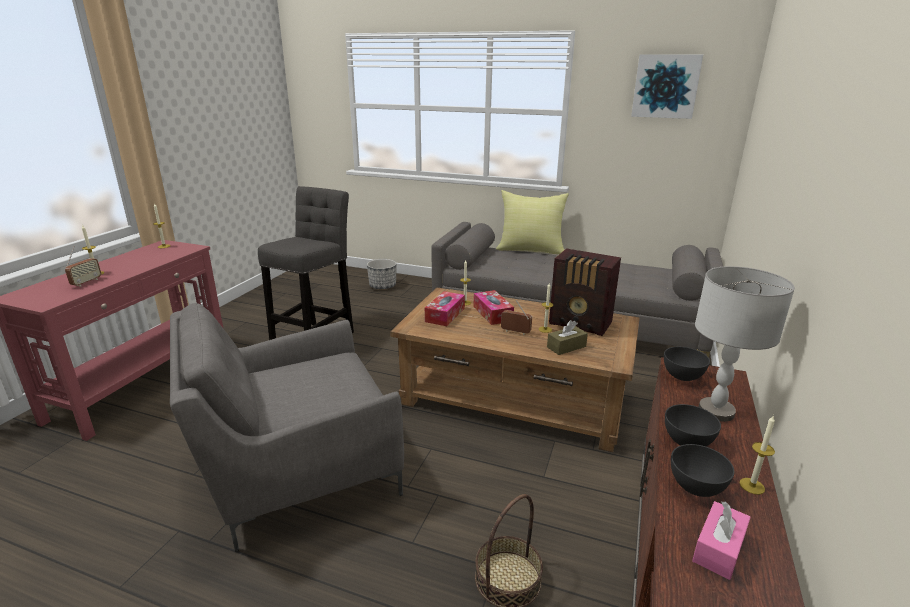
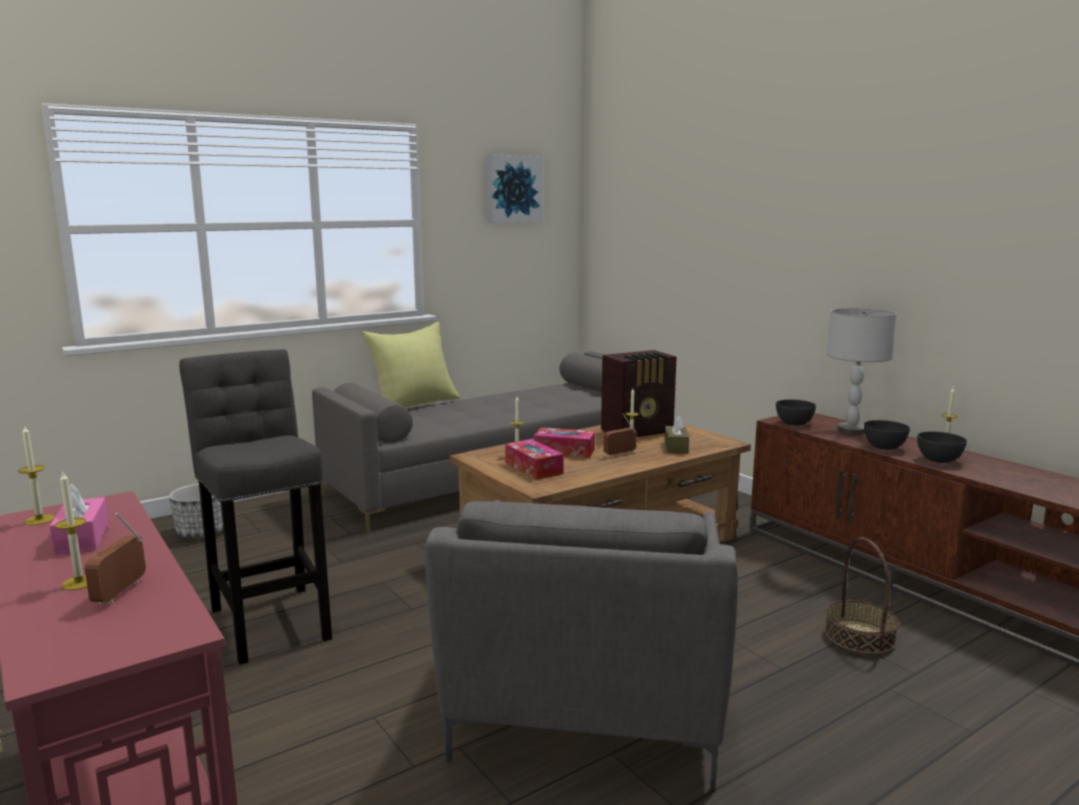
camera: 55 degrees left, 10 degrees down
(86, 282) = (121, 593): radio -> radio turned 135 degrees counterclockwise
(718, 549) = (1004, 474): pink tissue box -> pink tissue box (82, 538)

